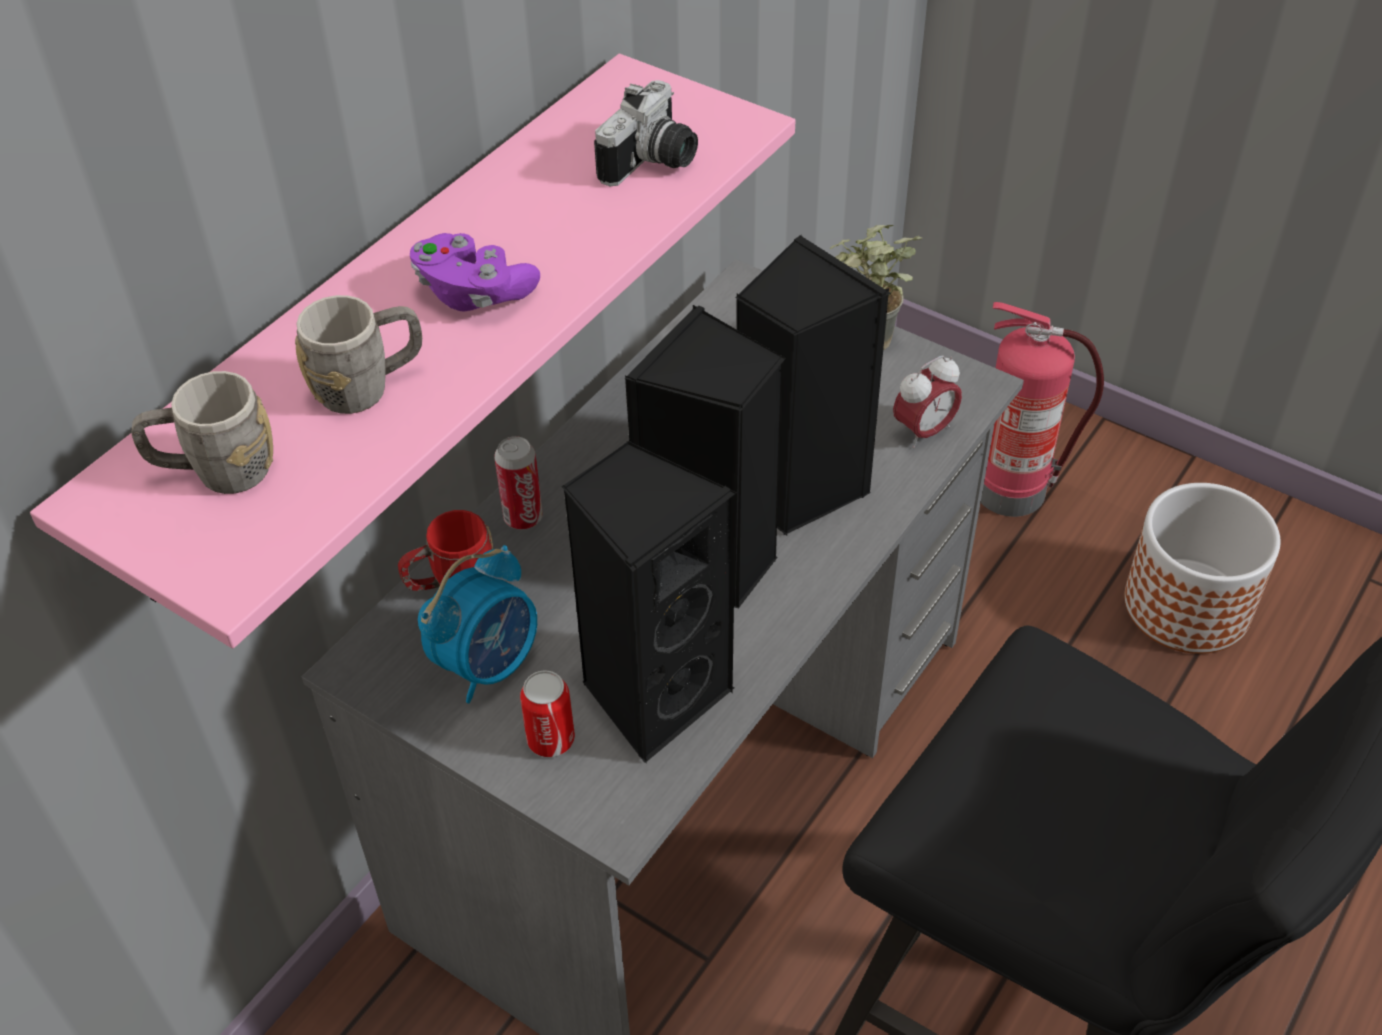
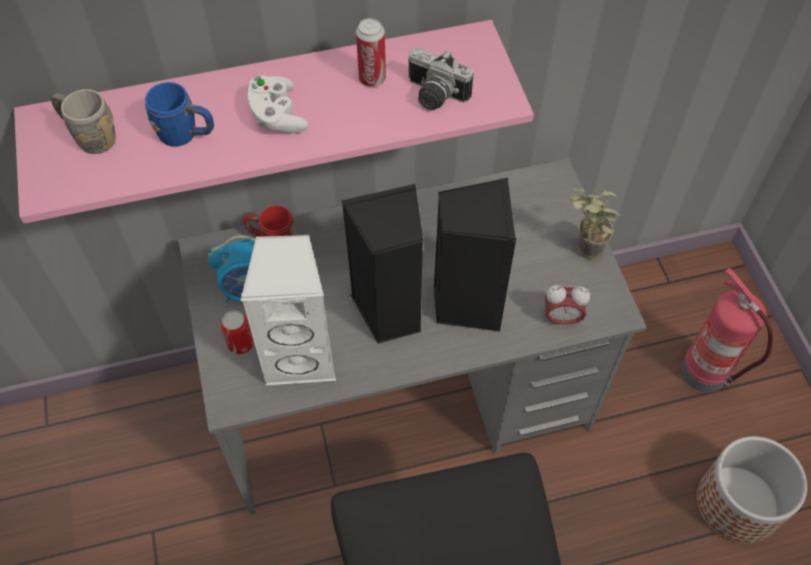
camera: 40 degrees right, 10 degrees up
(369, 386) = (186, 135): grey mug -> blue mug
(474, 293) = (277, 116): purple game controller -> white game controller
(523, 518) = (333, 229): can -> can (372, 79)
(653, 693) = (301, 356): black speaker -> white speaker
(654, 163) = (433, 96): camera -> camera turned 45 degrees clockwise

